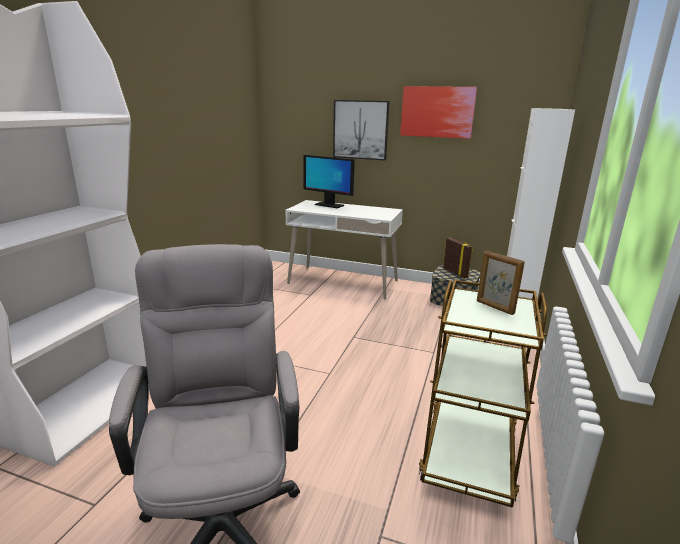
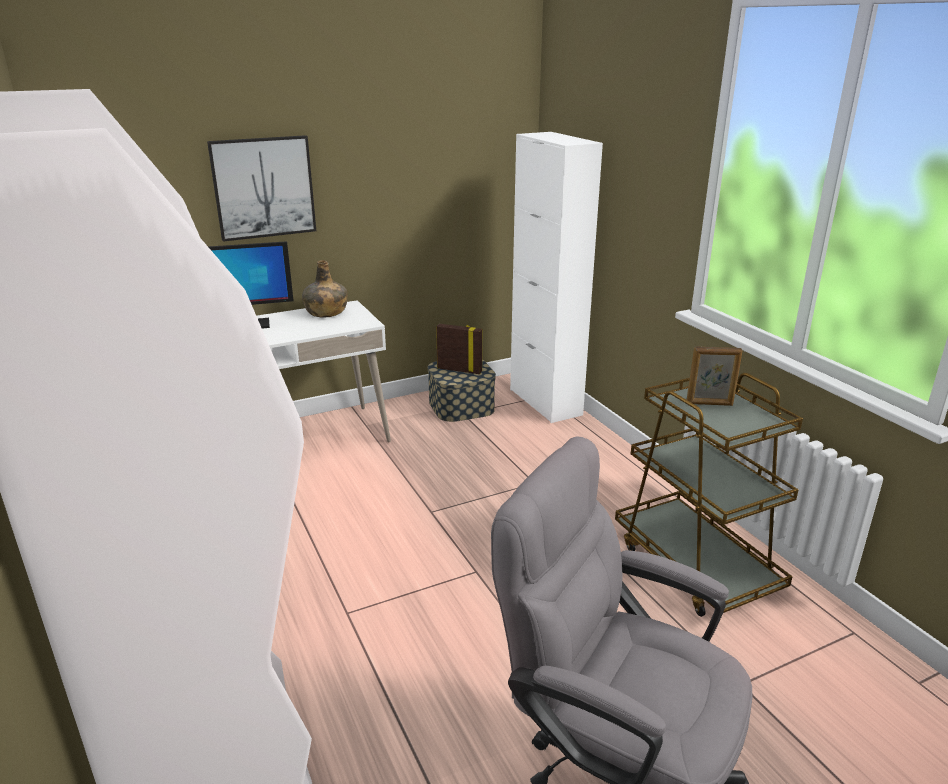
camera: 45 degrees left, 5 degrees up
(375, 209) = (326, 312): none -> green bottle
(437, 112) = (382, 146): picture -> none

